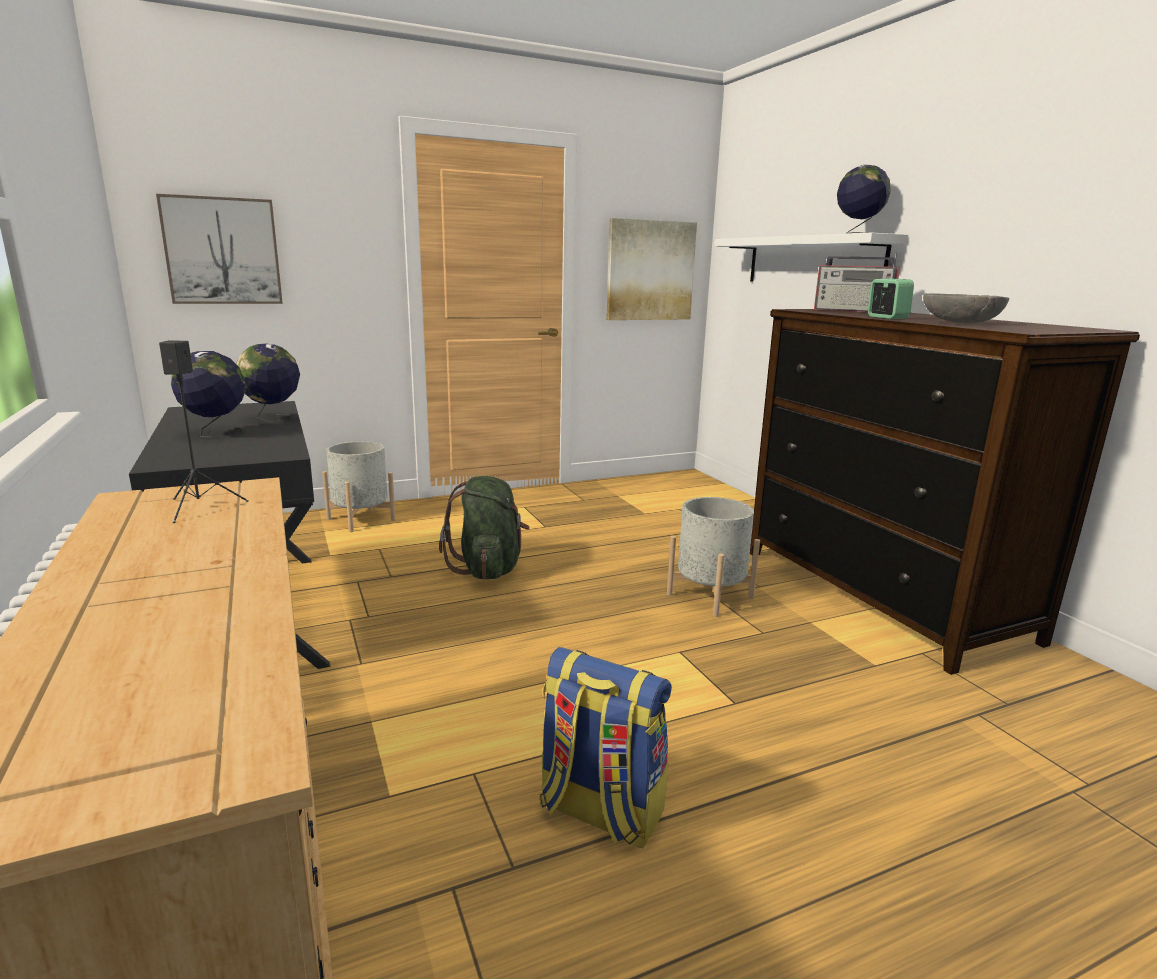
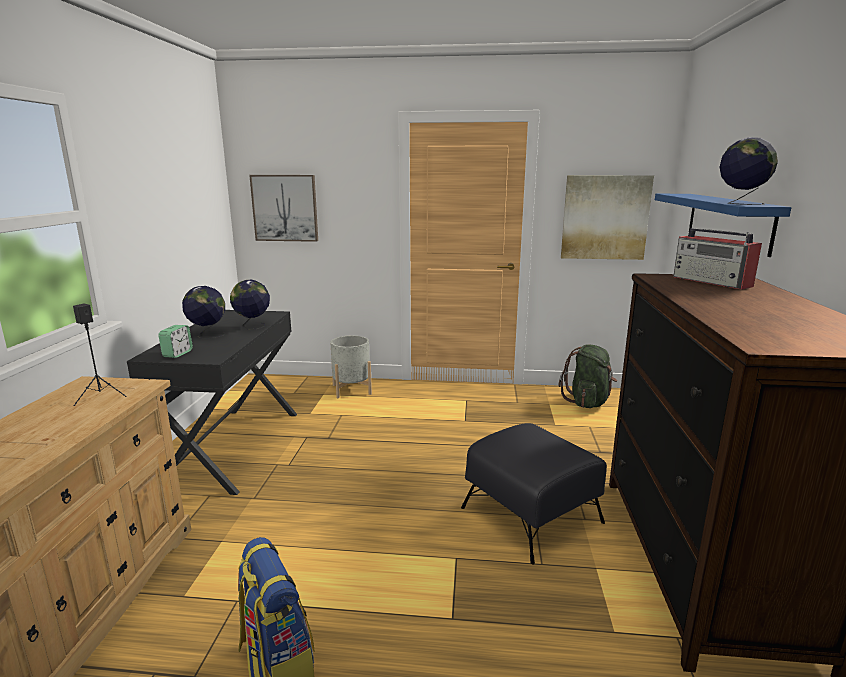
camera: 30 degrees right, 0 degrees up
(488, 569) = (392, 447): green backpack -> green backpack (588, 402)
(710, 596) = (531, 516): grey planter -> black ottoman
(812, 261) = (727, 221): white shelf -> blue shelf
(887, 318) = (695, 301): alarm clock -> alarm clock (177, 354)
(960, 323) = (750, 319): grey bowl -> none

